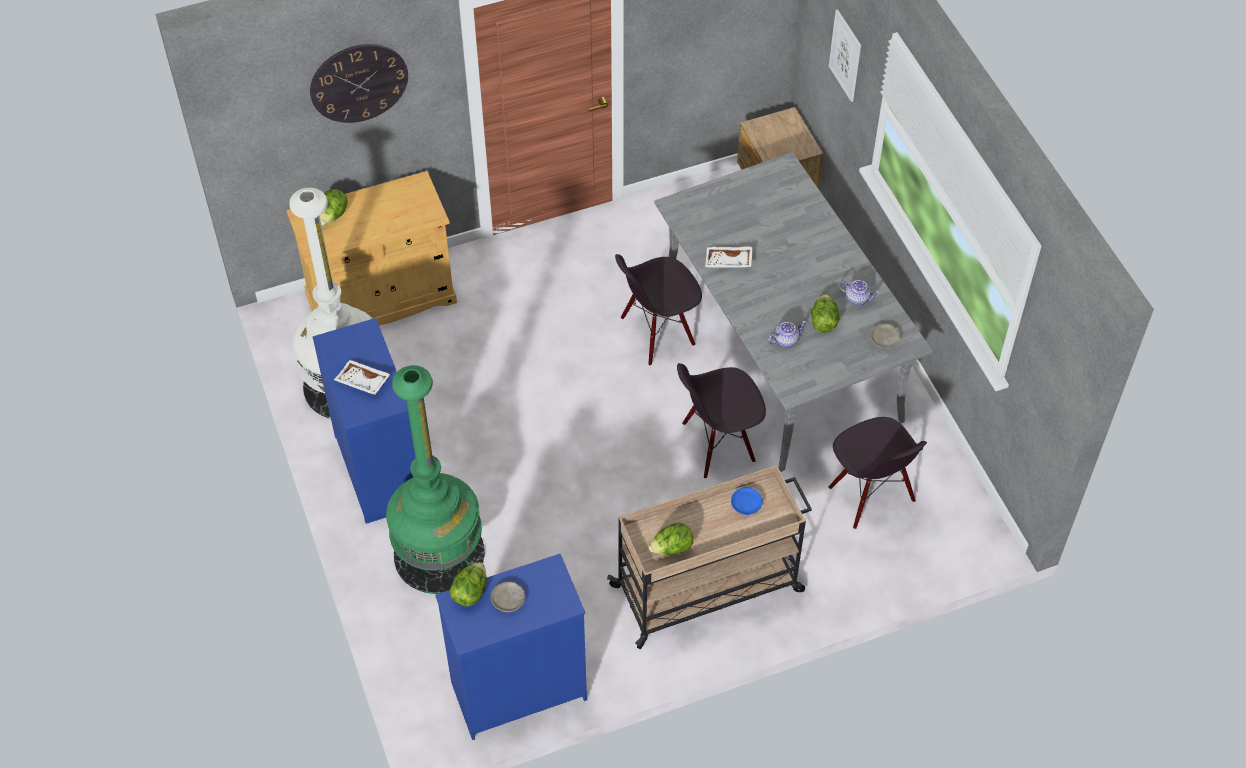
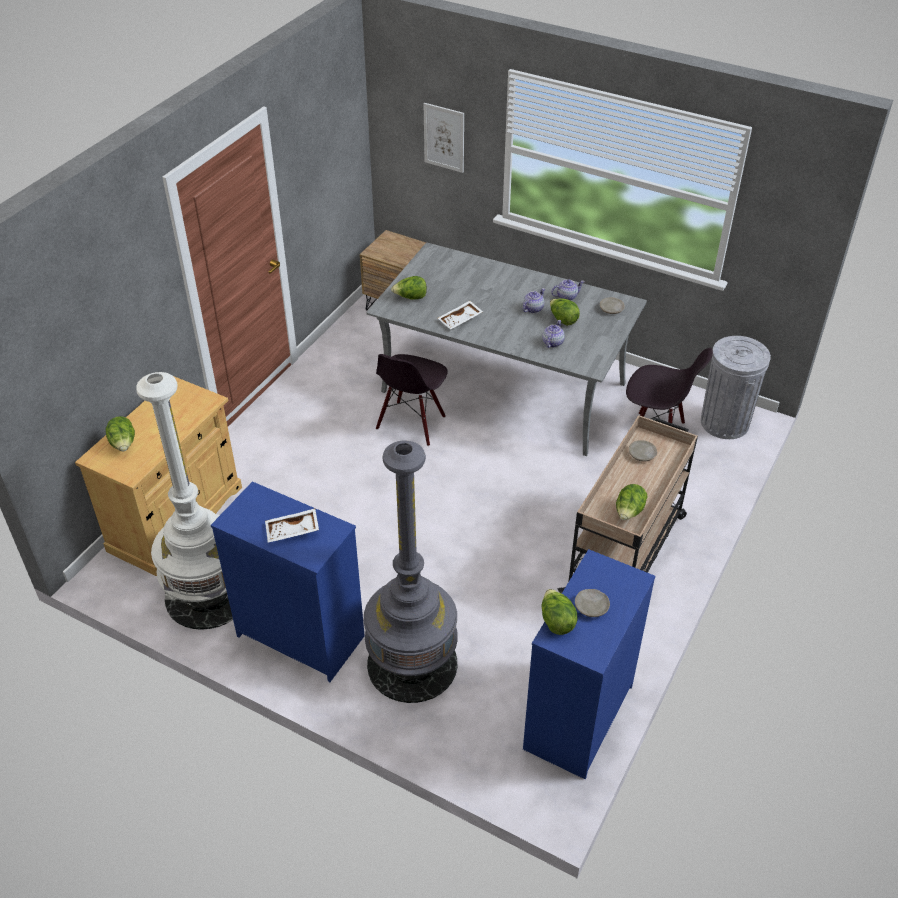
camera: 40 degrees left, 10 degrees down
(359, 83) = (104, 293): wall clock -> none
(439, 554) = (412, 664): green floor lamp -> grey floor lamp
(709, 209) = (410, 298): none -> lettuce
(718, 444) = (528, 464): black chair -> none
(746, 504) = (642, 454): blue plate -> beige plate
(809, 291) = (533, 308): none -> teapot
(956, 528) = (724, 422): none -> grey trash can

